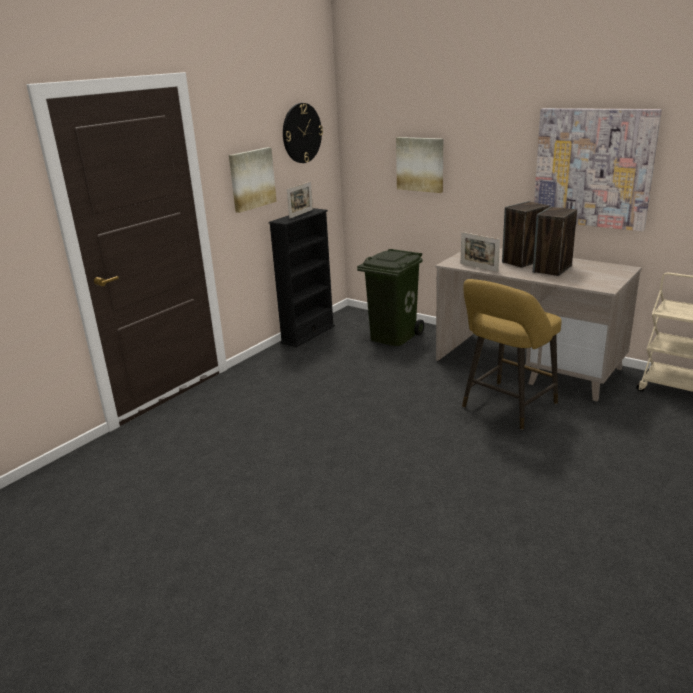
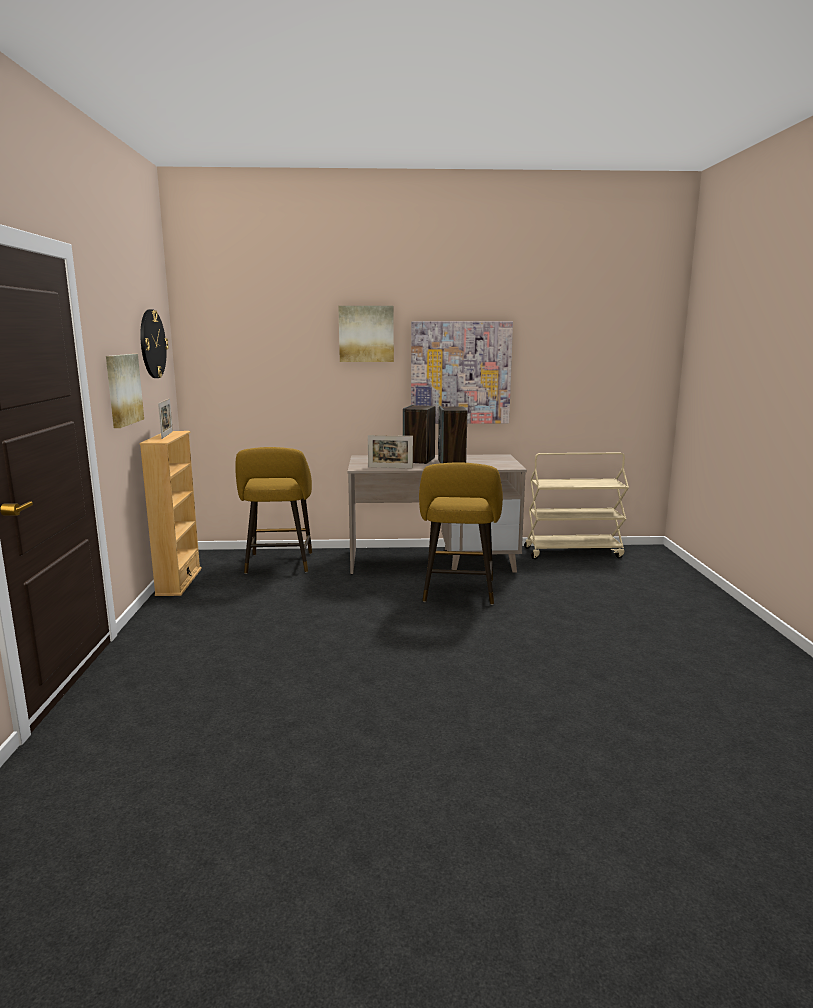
camera: 40 degrees left, 10 degrees down
(308, 334) = (179, 581): black bookcase -> beige bookcase
(392, 336) = (279, 565): green trash can -> yellow stool
(420, 164) = (283, 379): picture -> picture (366, 334)

